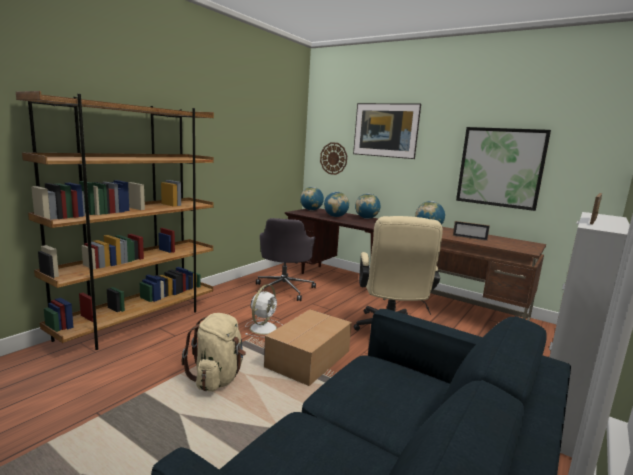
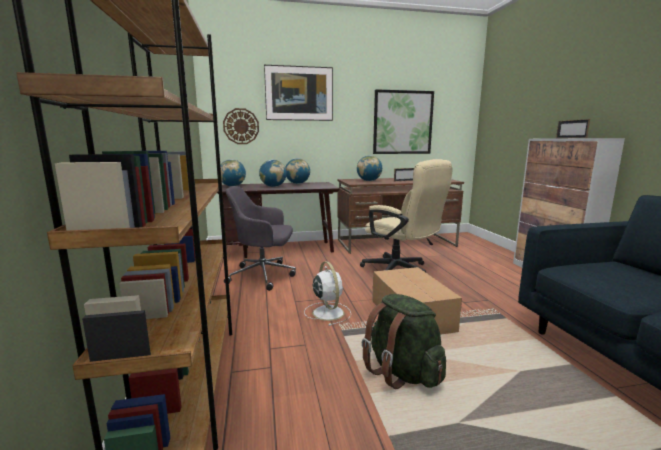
camera: 45 degrees left, 0 degrees up
(217, 378) = (402, 372): beige backpack -> green backpack
(284, 289) = (263, 275): grey office chair -> grey office chair turned 135 degrees clockwise

